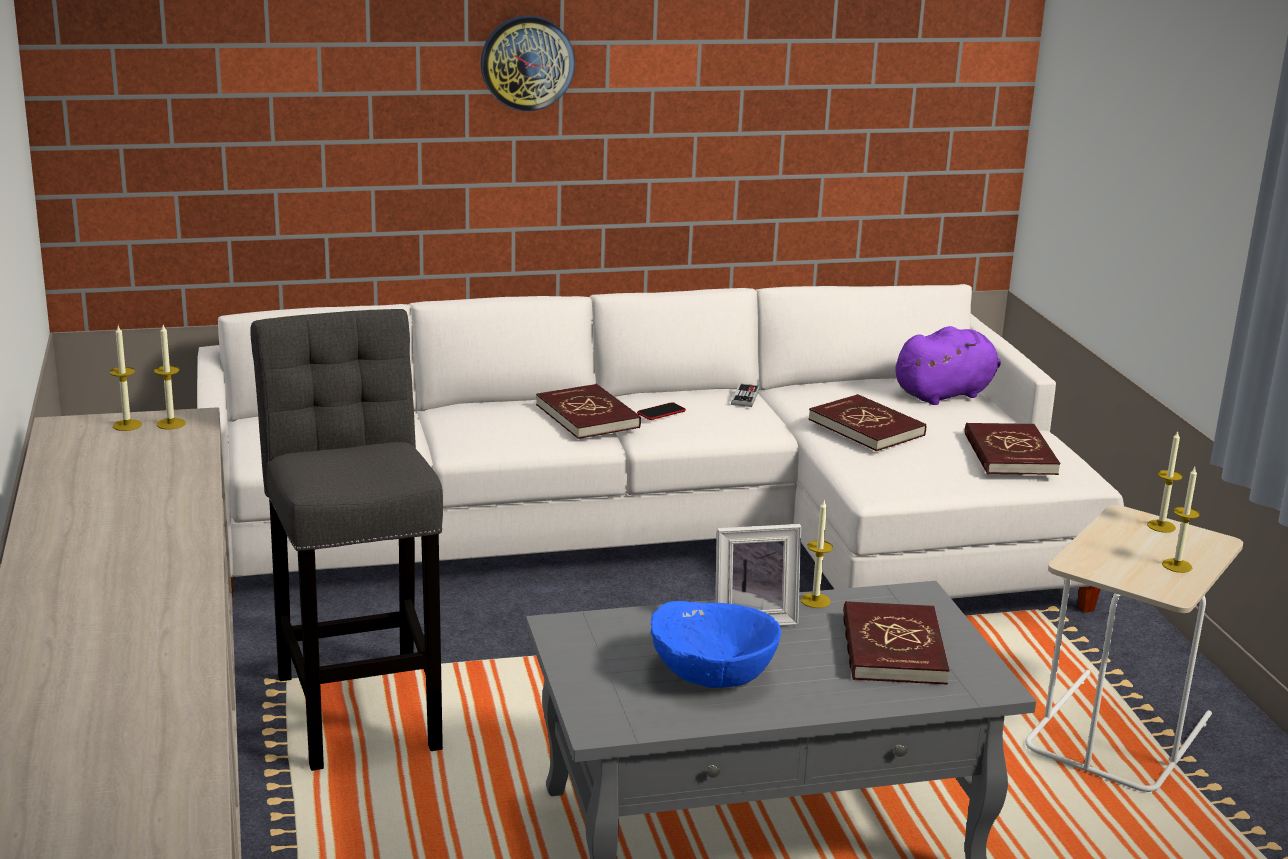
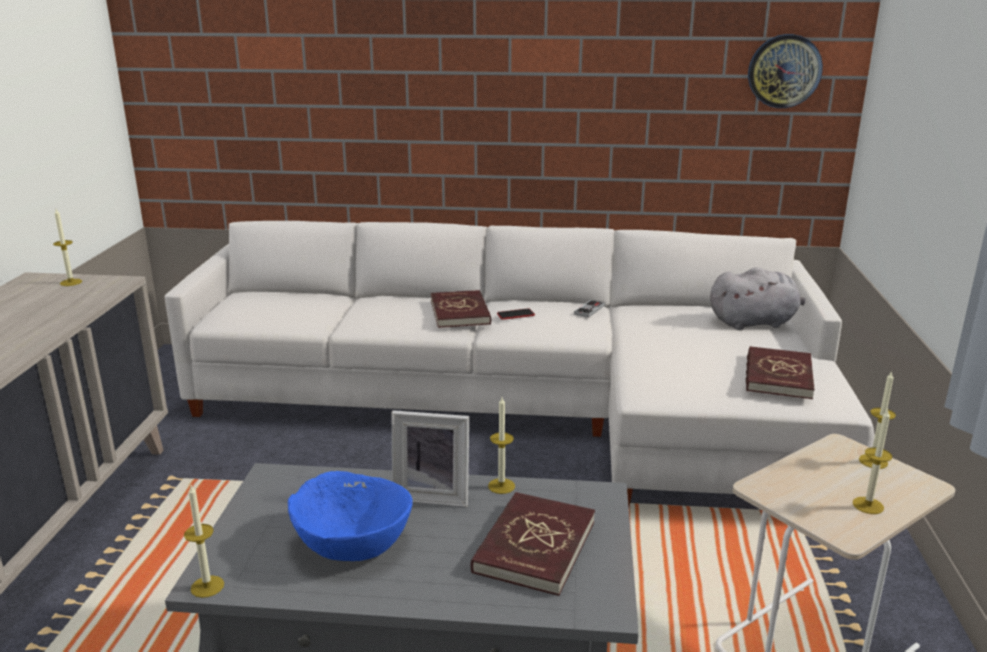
camera: 20 degrees right, 0 degrees up
(171, 424) = (99, 284): candle -> candle (207, 586)
(359, 705) = (214, 506): grey stool -> none
(527, 63) = (448, 51): wall clock -> wall clock (784, 71)
(866, 427) = (667, 342): red book -> none
(946, 394) = (755, 323): purple plush toy -> grey plush toy

